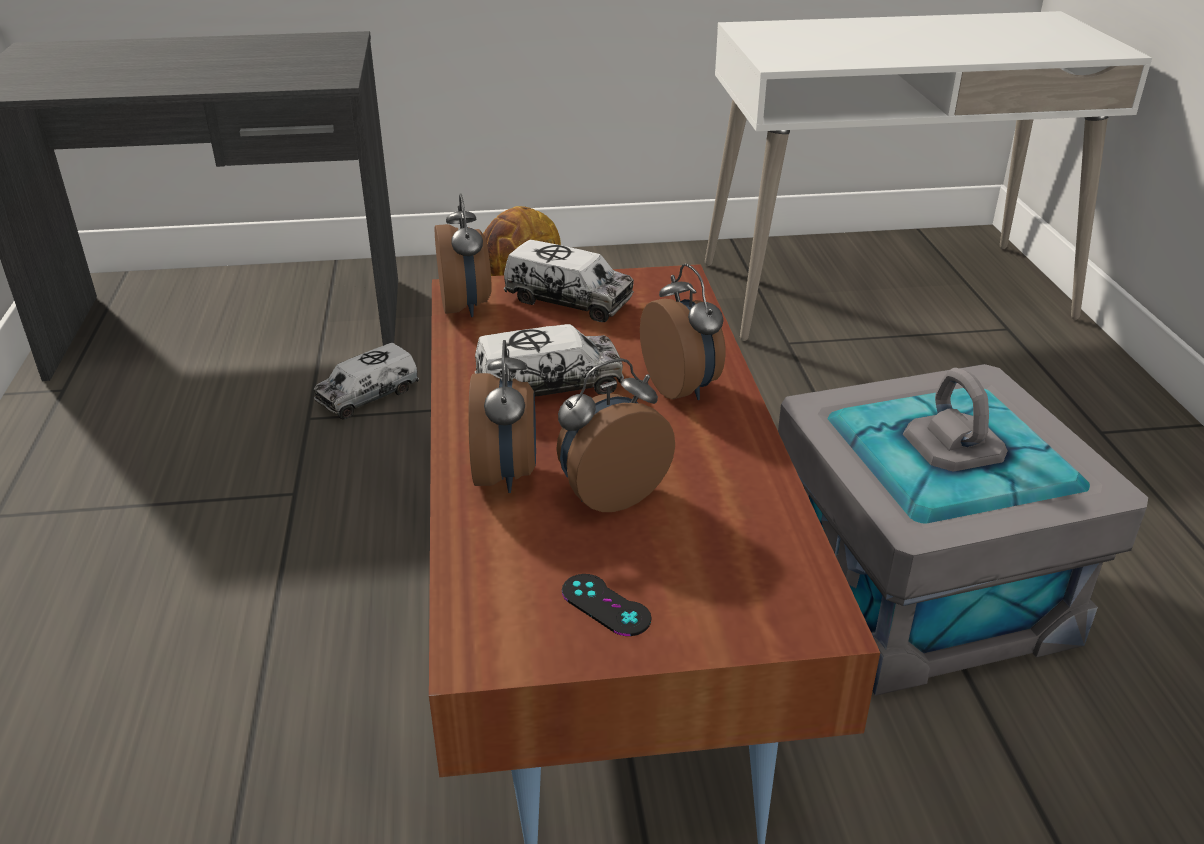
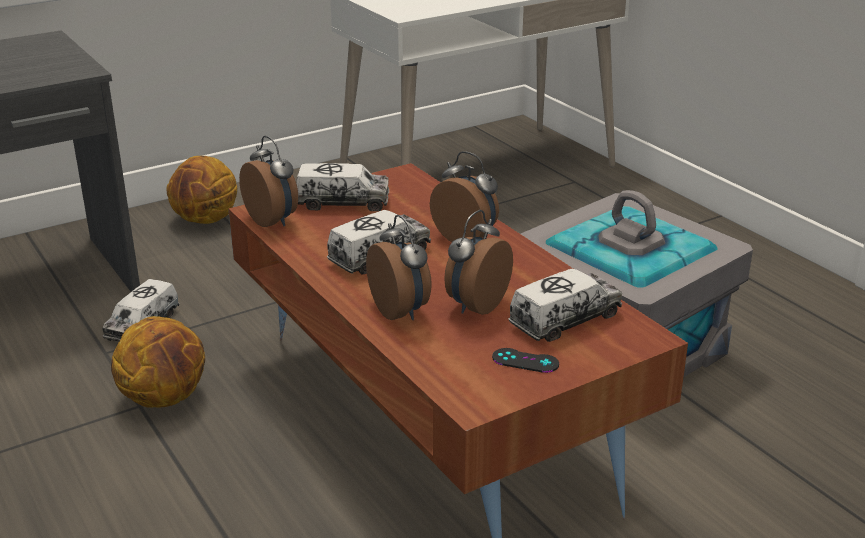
camera: 25 degrees left, 5 degrees down
(326, 492) = (165, 398): none -> basketball
(717, 553) = (565, 320): none -> toy truck

